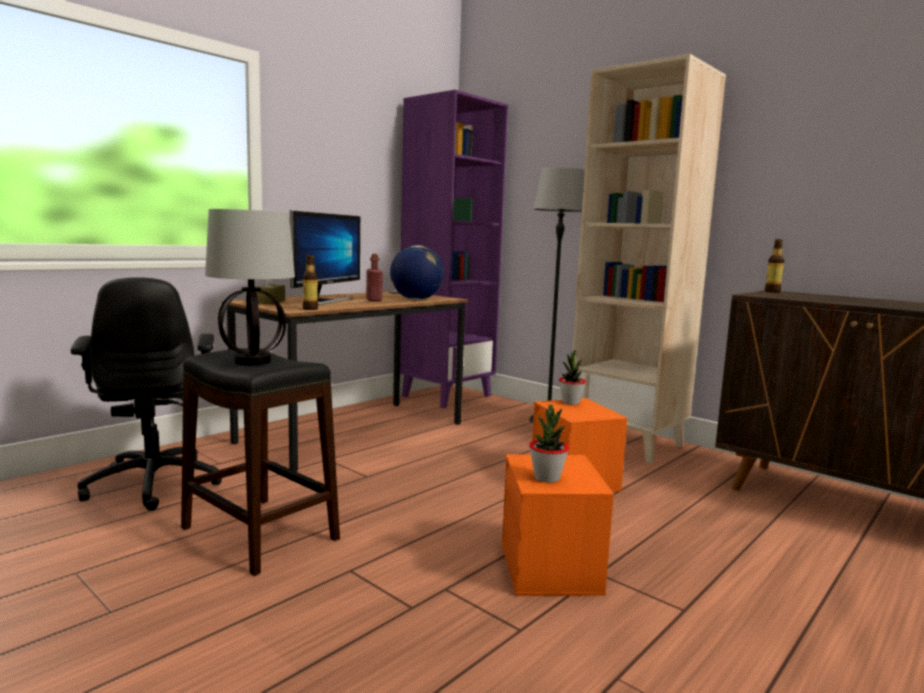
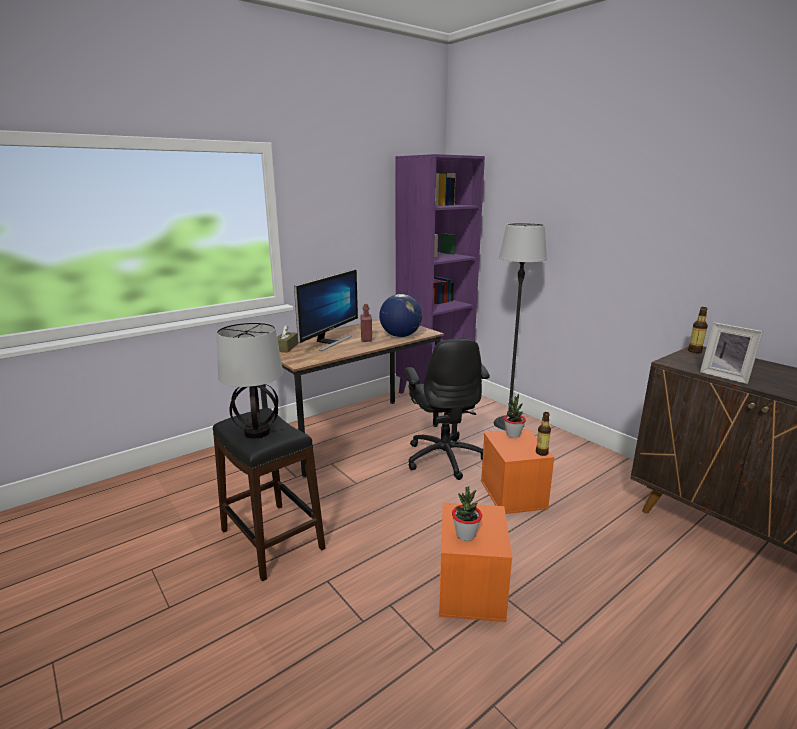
camera: 10 degrees right, 10 degrees up
(154, 484) = (209, 484): black office chair -> black office chair (444, 457)
(310, 309) = (312, 360): bottle -> bottle (541, 453)
(628, 443) = (568, 453): beige bookcase -> none
(818, 300) = (725, 376): none -> picture frame

